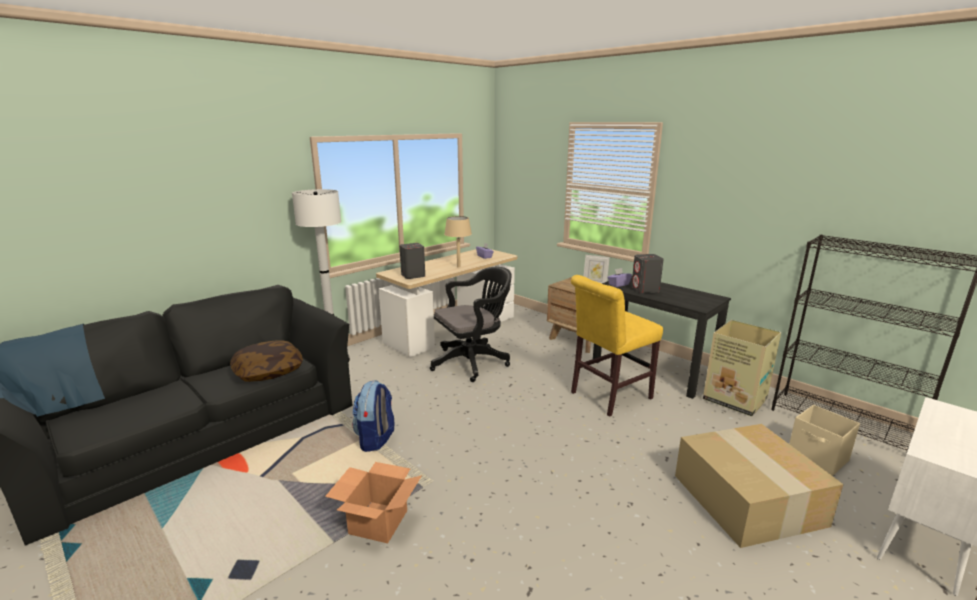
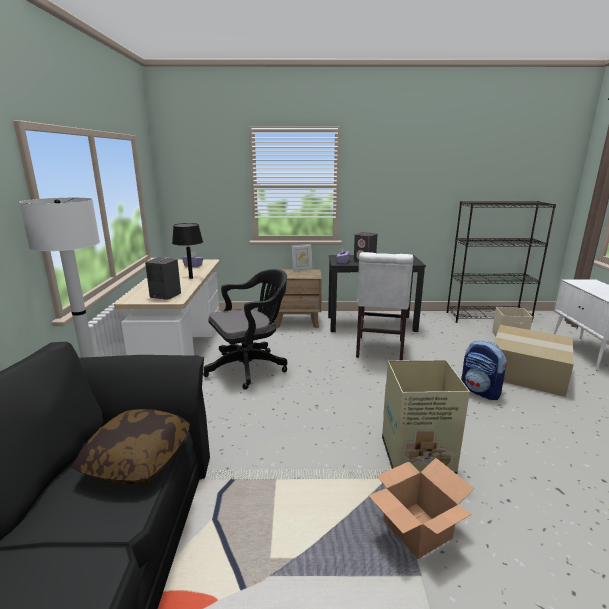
camera: 45 degrees left, 0 degrees up
(376, 439) = (288, 470): backpack -> backpack (480, 391)
(458, 267) = (191, 278): beige table lamp -> black table lamp
(473, 362) = (250, 367): black office chair -> black office chair turned 45 degrees clockwise
(607, 396) = (379, 350): yellow chair -> white chair
(736, 400) = (435, 324): cardboard box -> cardboard box (418, 457)

